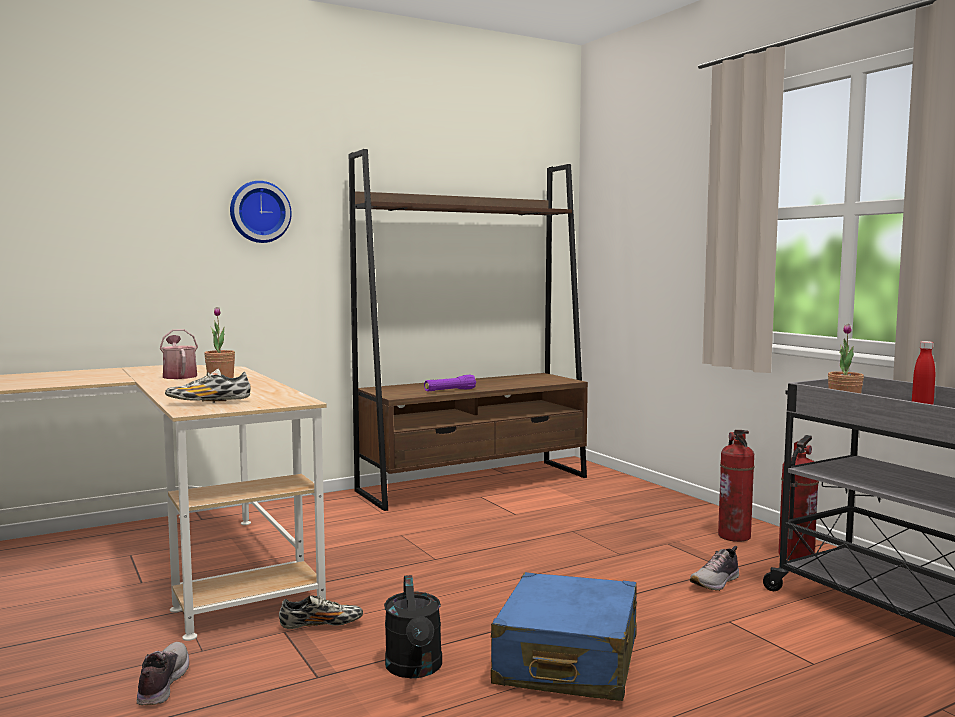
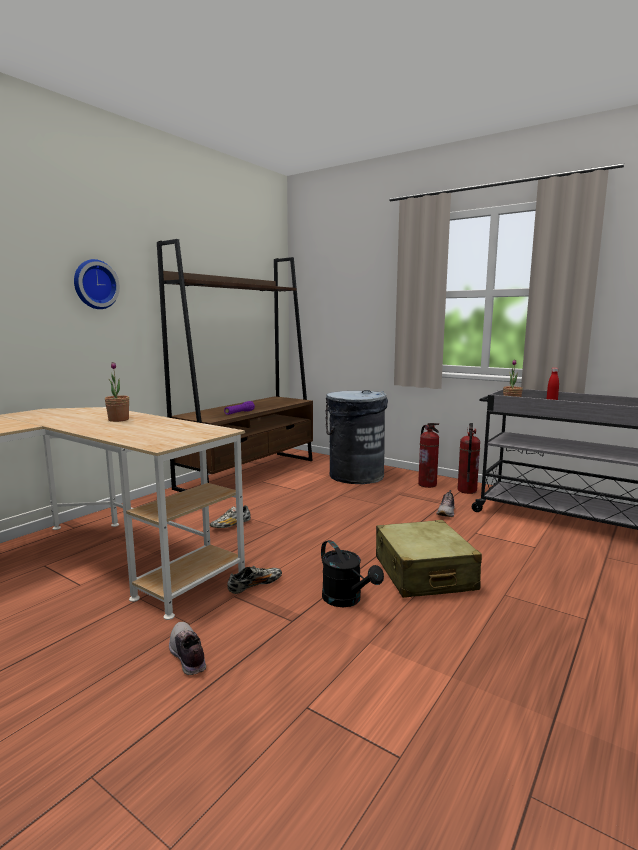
camera: 25 degrees left, 5 degrees up
(179, 376) = (71, 418): watering can -> none
(208, 402) = (156, 438): shoe -> shoe (231, 526)
(567, 661) = (423, 574): blue suitcase -> beige suitcase
(629, 507) = (356, 475): none -> grey trash can

